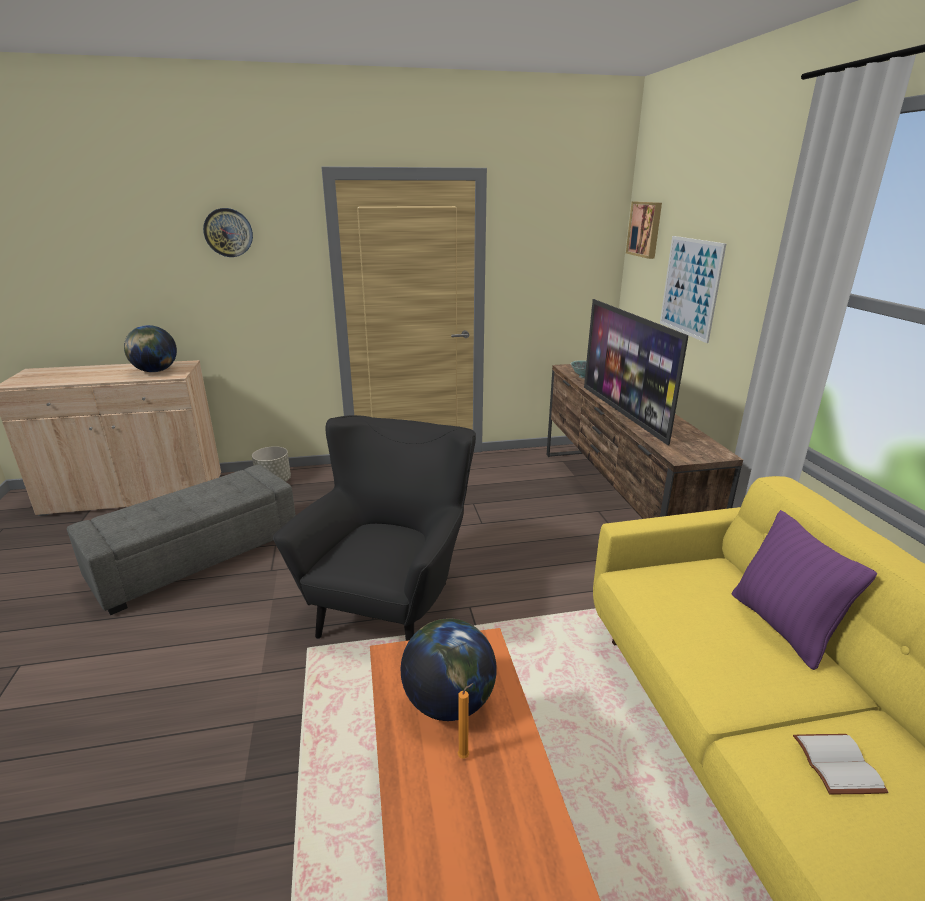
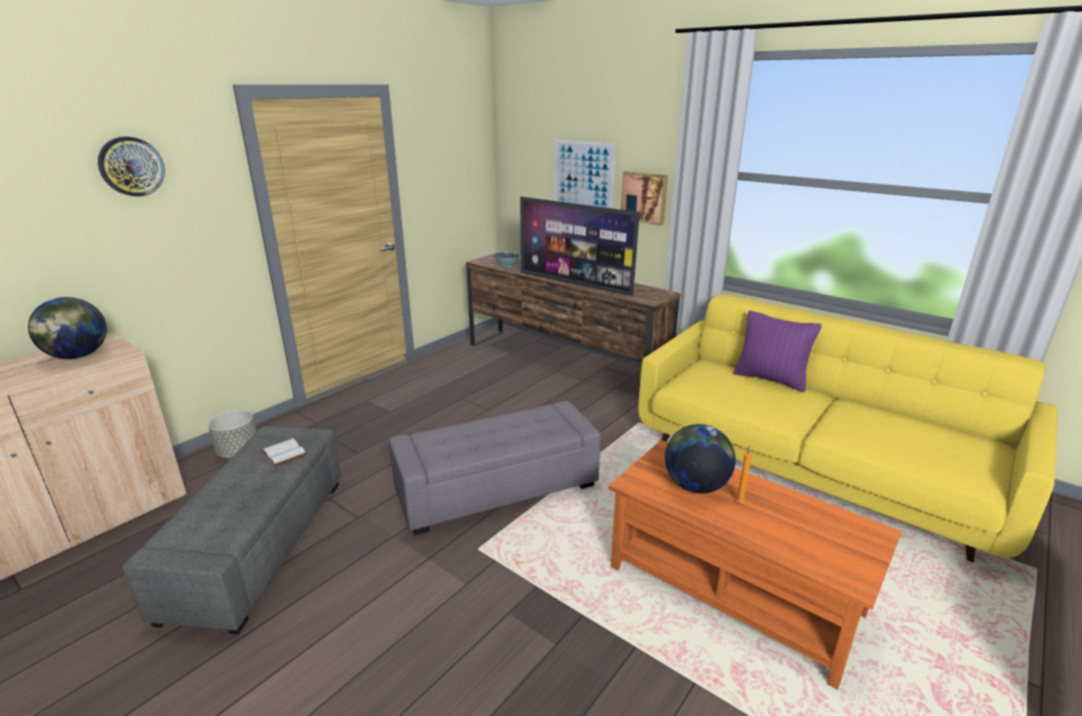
camera: 40 degrees left, 0 degrees up
(392, 602) = (497, 489): black armchair -> grey ottoman
(645, 229) = (519, 135): picture -> picture (644, 197)
(834, 763) = (856, 423): white book -> white book (283, 453)

